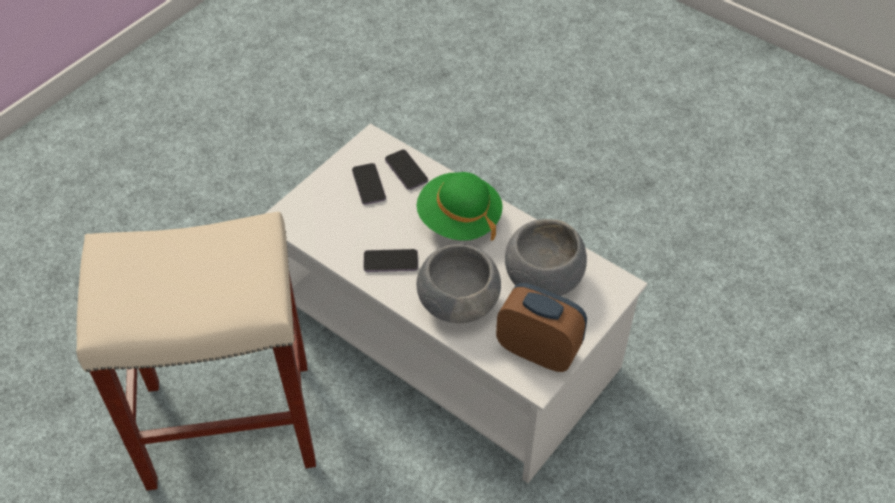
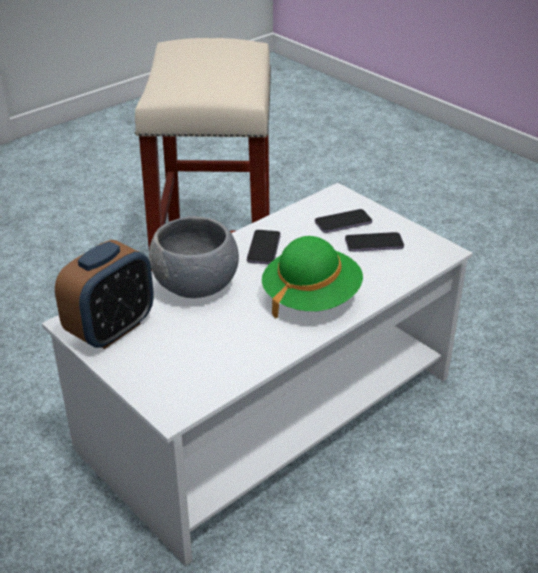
camera: 100 degrees right, 15 degrees down
(406, 171) = (393, 269): phone -> phone (343, 223)
(543, 278) = (206, 348): grey bowl -> none

